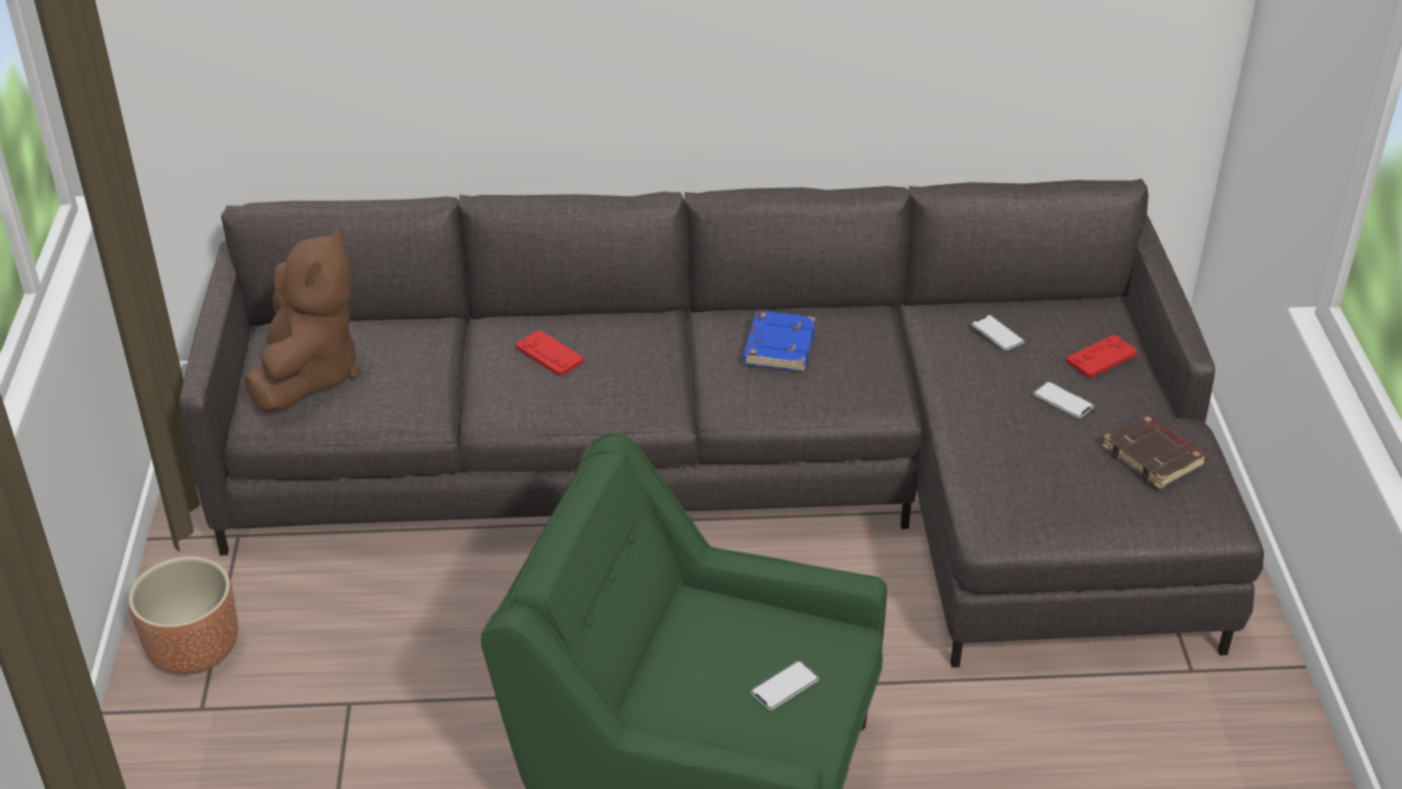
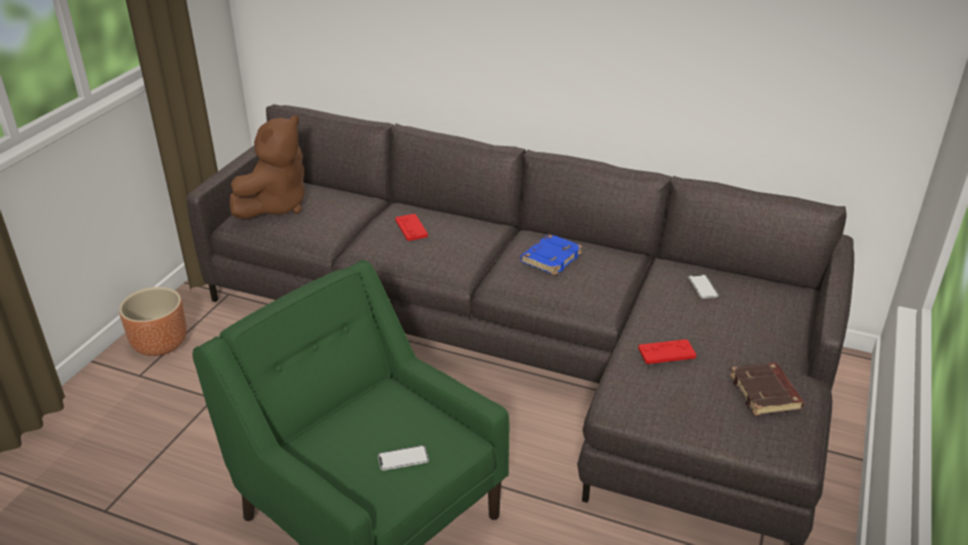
camera: 25 degrees right, 5 degrees down
(1063, 401) = (721, 339): phone -> none
(1101, 358) = (768, 320): red game controller -> red game controller (666, 353)

